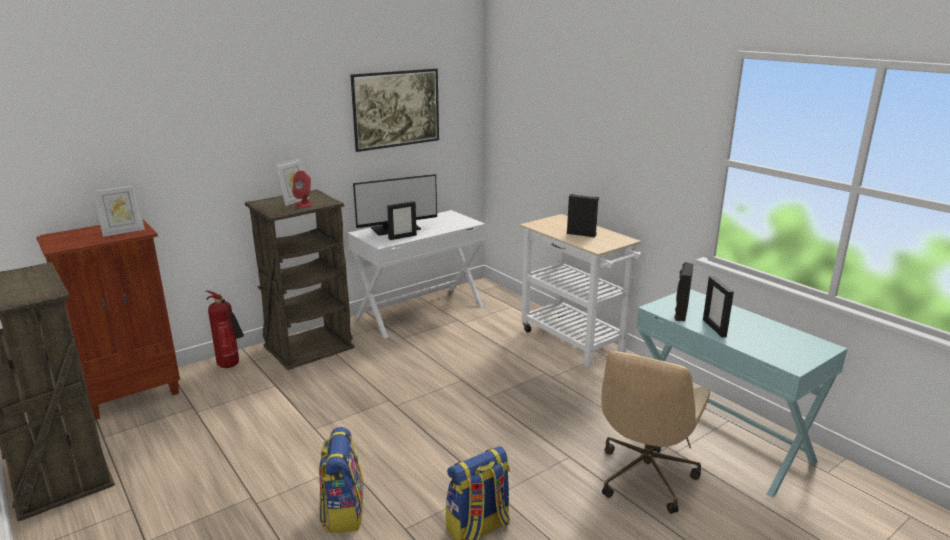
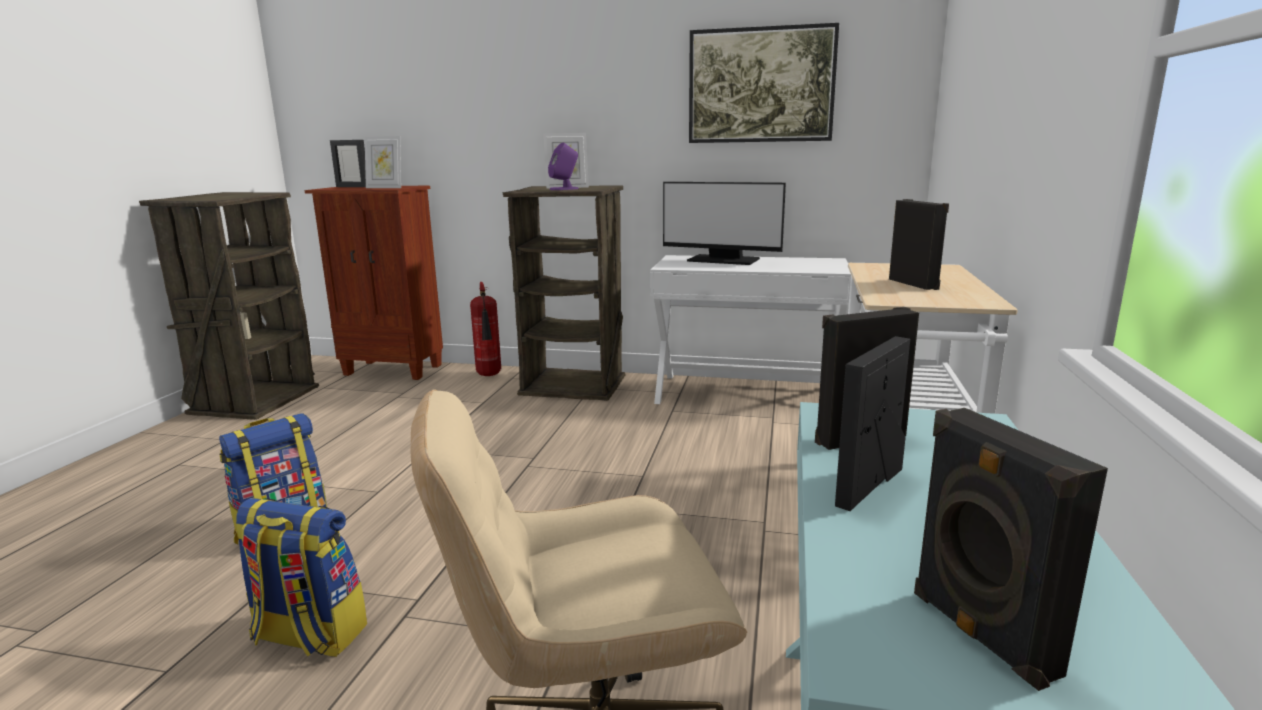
camera: 50 degrees right, 5 degrees down
(304, 204) = (564, 189): red speaker -> purple speaker
(402, 237) = (708, 266): picture frame -> picture frame (353, 187)
(793, 350) = (978, 634): none -> black speaker

